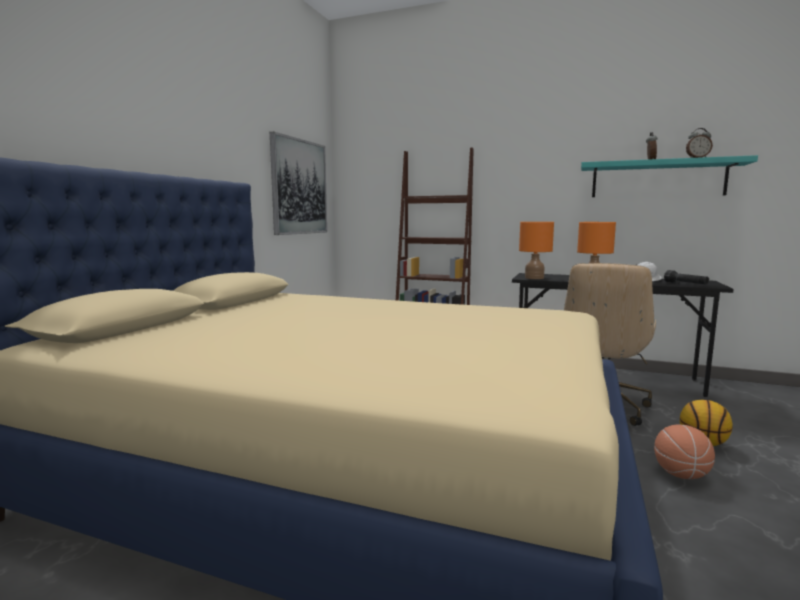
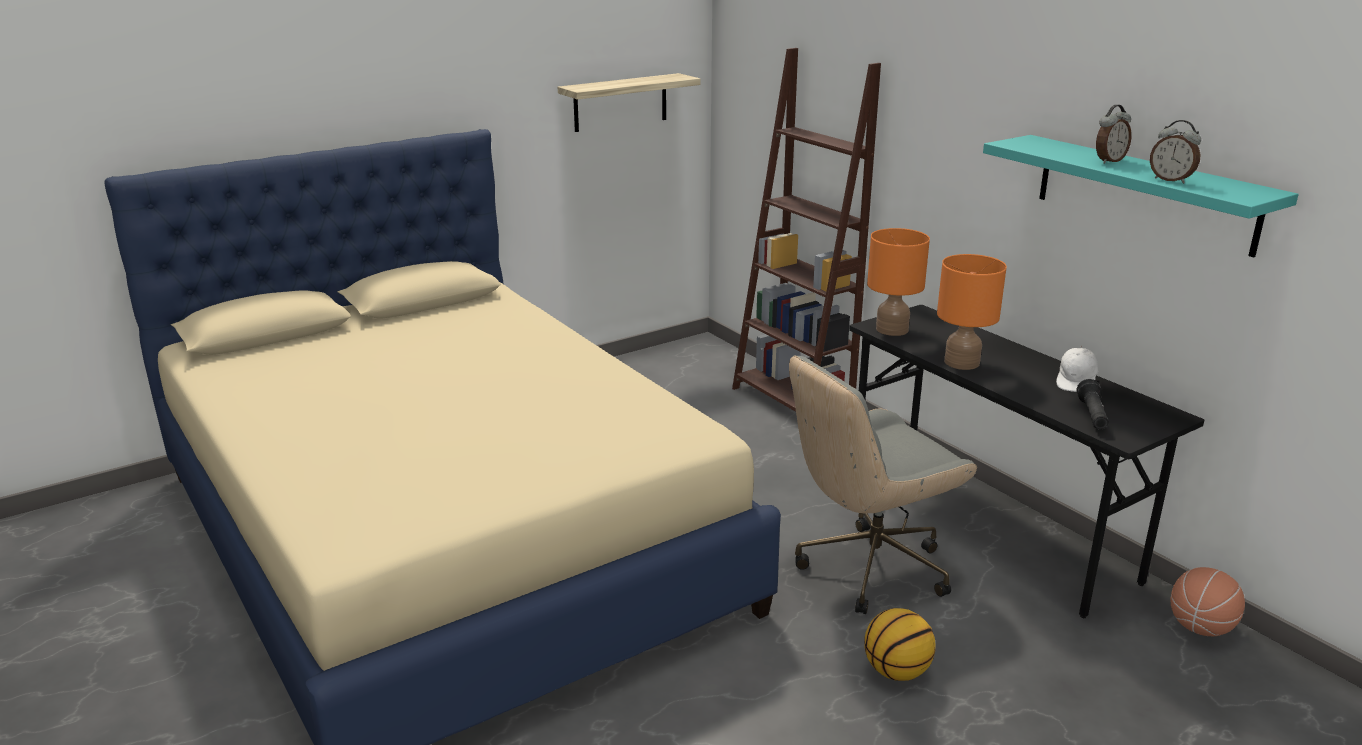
camera: 35 degrees right, 15 degrees up
(299, 187) = (620, 102): picture -> shelf
(681, 474) = (775, 688): basketball -> basketball (1200, 627)

